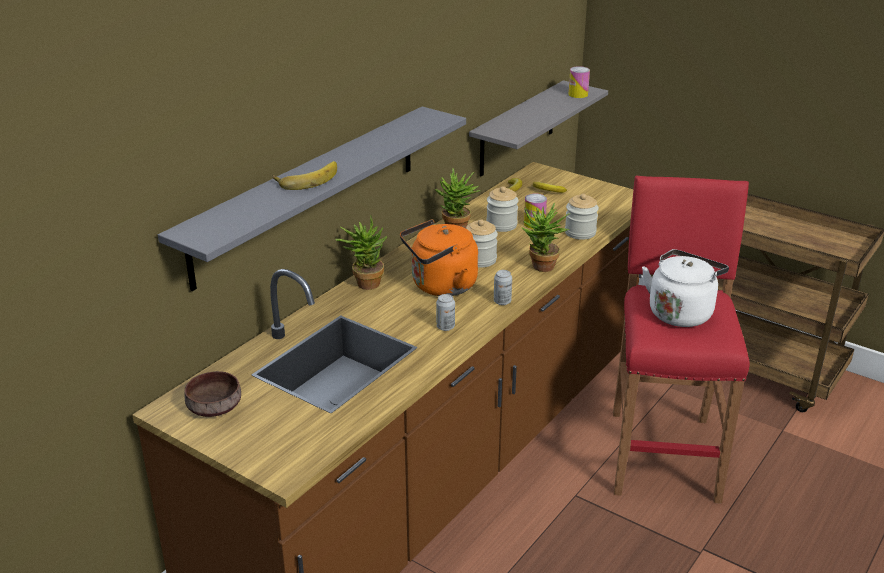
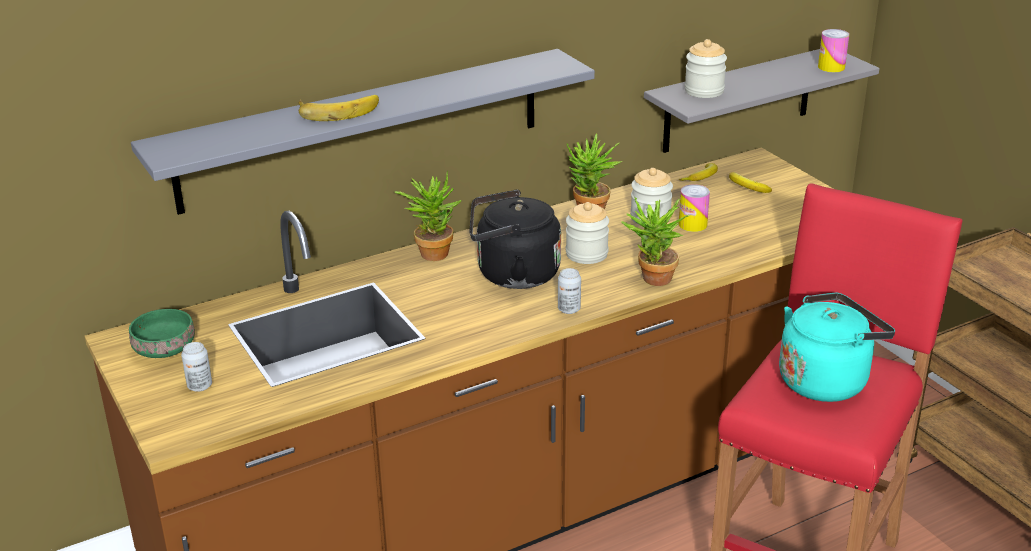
camera: 25 degrees right, 0 degrees up
(213, 406) = (164, 348): brown bowl -> green bowl
(440, 286) = (512, 275): orange kettle -> black kettle
(445, 327) = (476, 323): can -> can (199, 386)
(580, 232) = (742, 247): jar -> jar (704, 91)
(681, 312) = (826, 380): white kettle -> turquoise kettle

